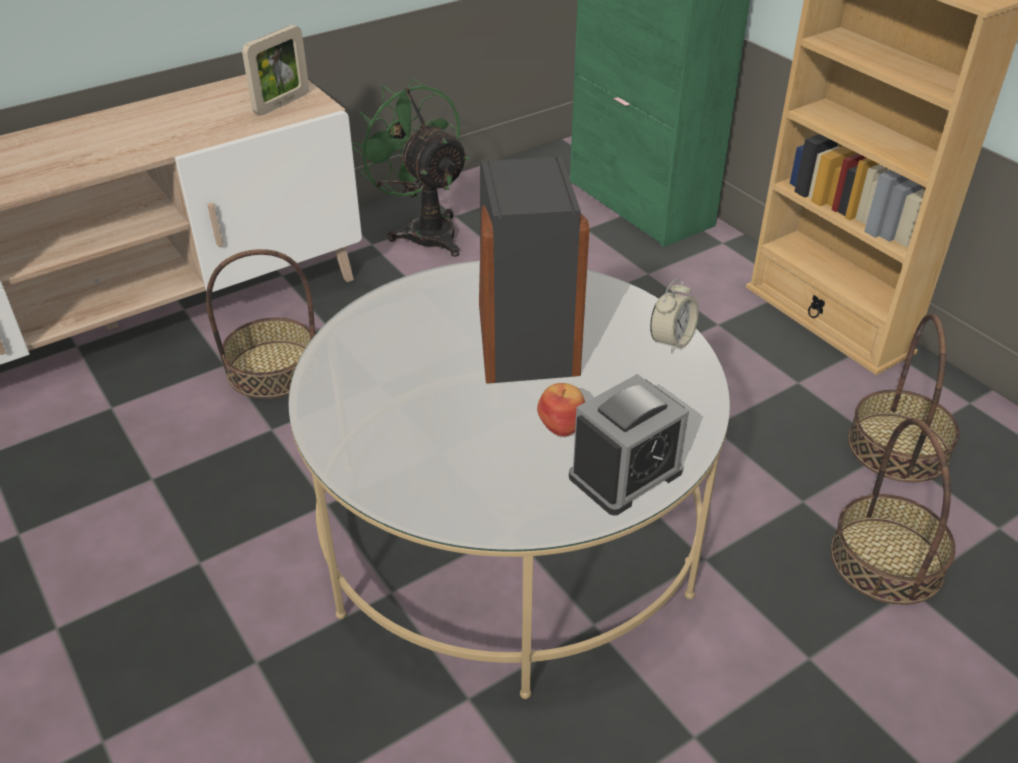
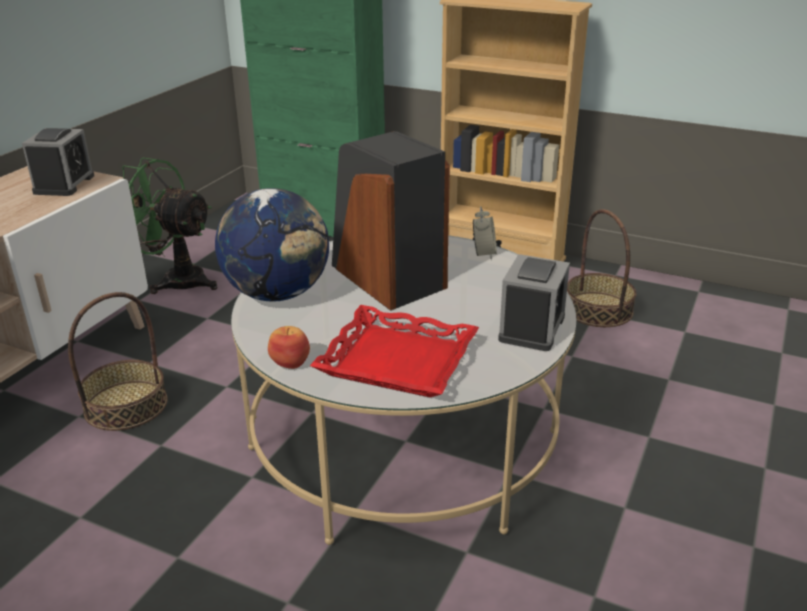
camera: 30 degrees left, 10 degrees down
(282, 103) = (64, 184): picture frame -> alarm clock
(390, 315) = (278, 294): none -> globe
(430, 456) = (396, 361): none -> red tray
(562, 425) = (465, 316): apple -> apple (290, 361)
(886, 560) = (643, 369): basket -> none

